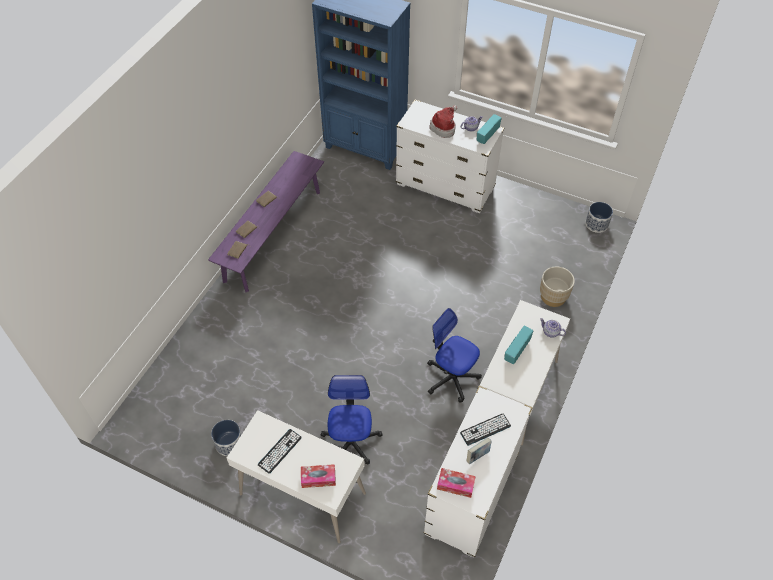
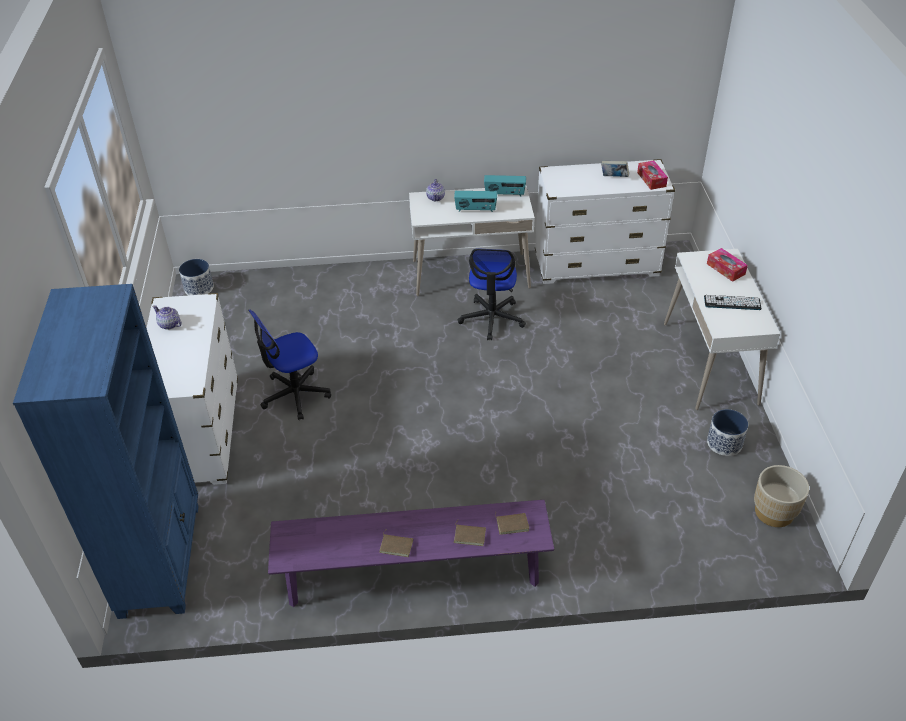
camera: 120 degrees left, 10 degrees down
(351, 441) = (627, 355): office chair -> office chair (295, 394)
(444, 127) = (182, 348): hat -> none
(485, 429) = (586, 181): keyboard -> none
(487, 135) = (177, 305): radio -> radio (504, 194)
(553, 297) = (331, 287): beige planter -> beige planter (774, 512)

